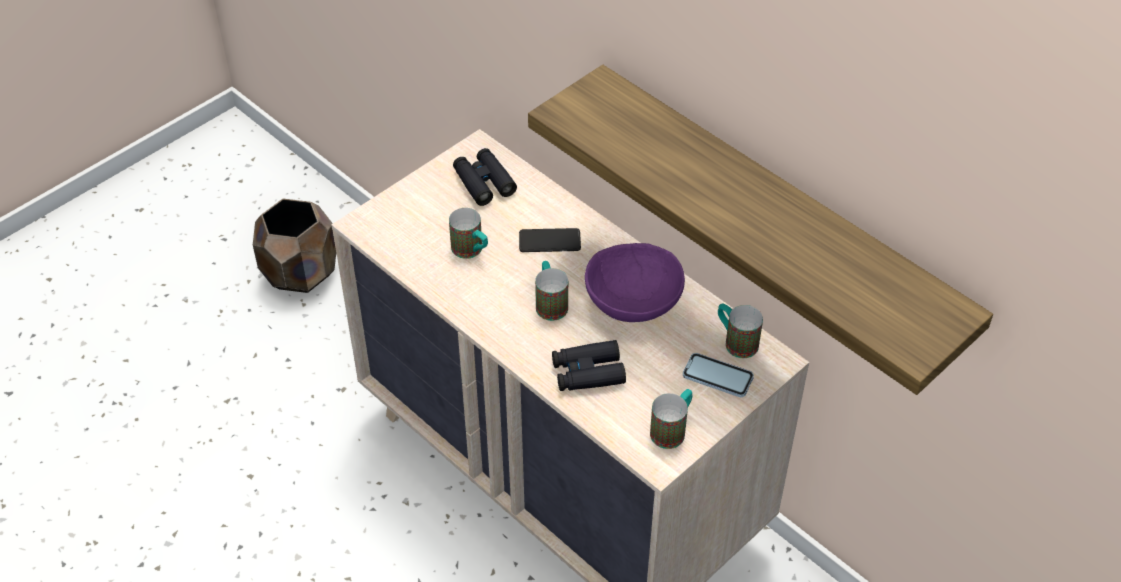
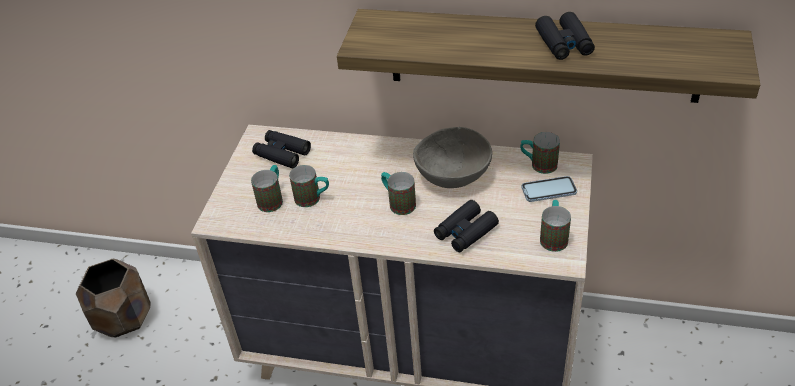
camera: 30 degrees left, 5 degrees down
(433, 229) = (272, 199): none -> mug
(549, 241) = (361, 167): phone -> none
(631, 304) = (452, 176): purple bowl -> grey bowl
(767, 220) = (564, 43): none -> black binoculars

